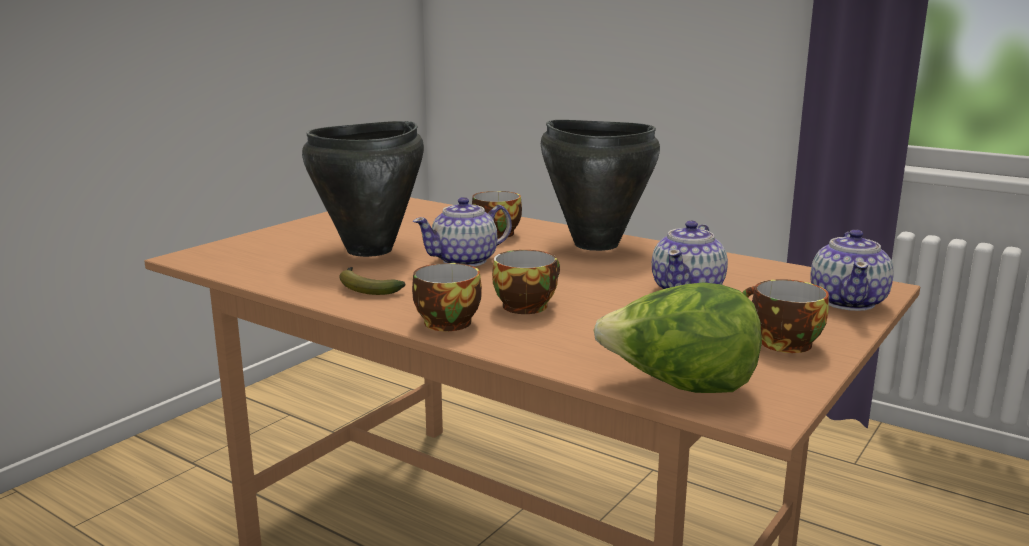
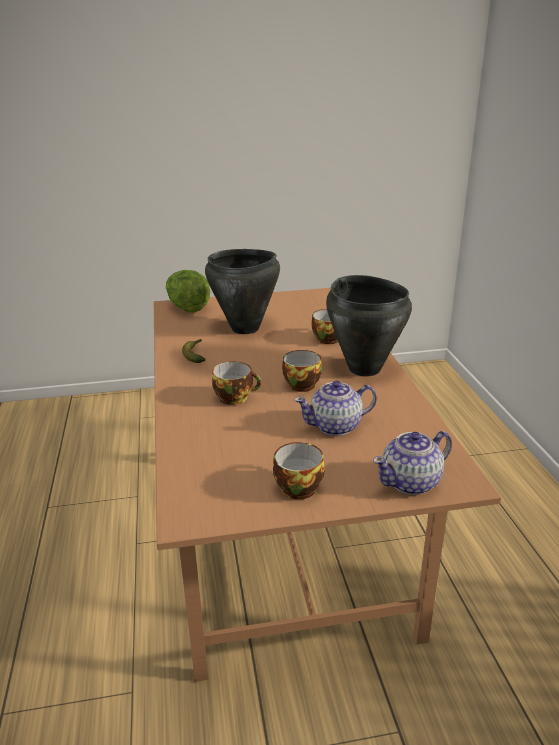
camera: 45 degrees right, 10 degrees up
(444, 322) = (182, 391): cup -> cup (301, 384)
(465, 261) = (272, 354): teapot -> none
(679, 387) = (189, 482): lettuce -> lettuce (187, 308)

